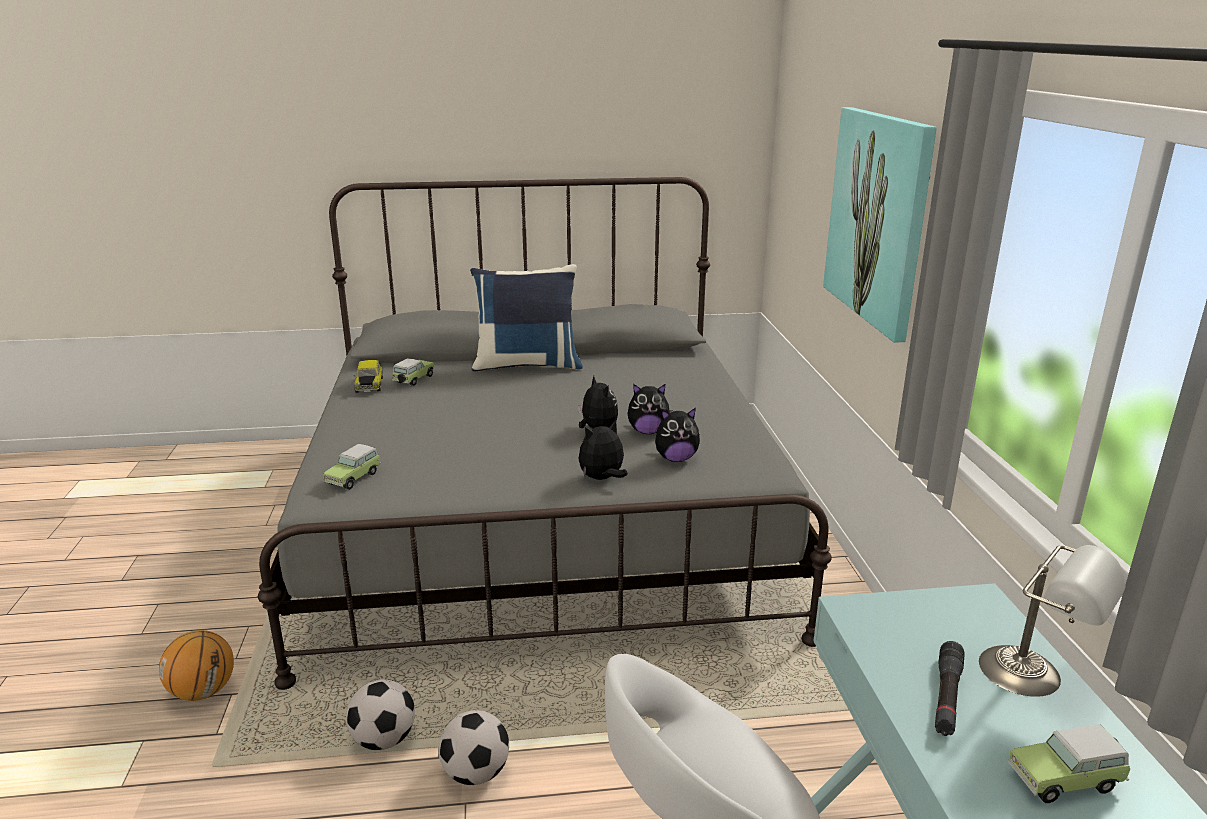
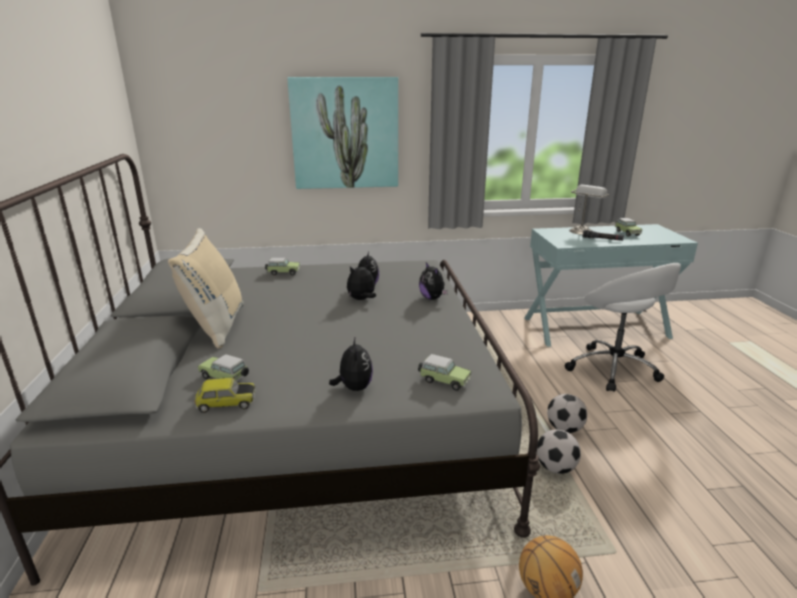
camera: 90 degrees left, 0 degrees up
(527, 364) = (216, 325): blue pillow -> beige pillow
(676, 458) = (405, 281): plush toy -> plush toy (354, 388)
(693, 379) = (283, 273): none -> toy car

